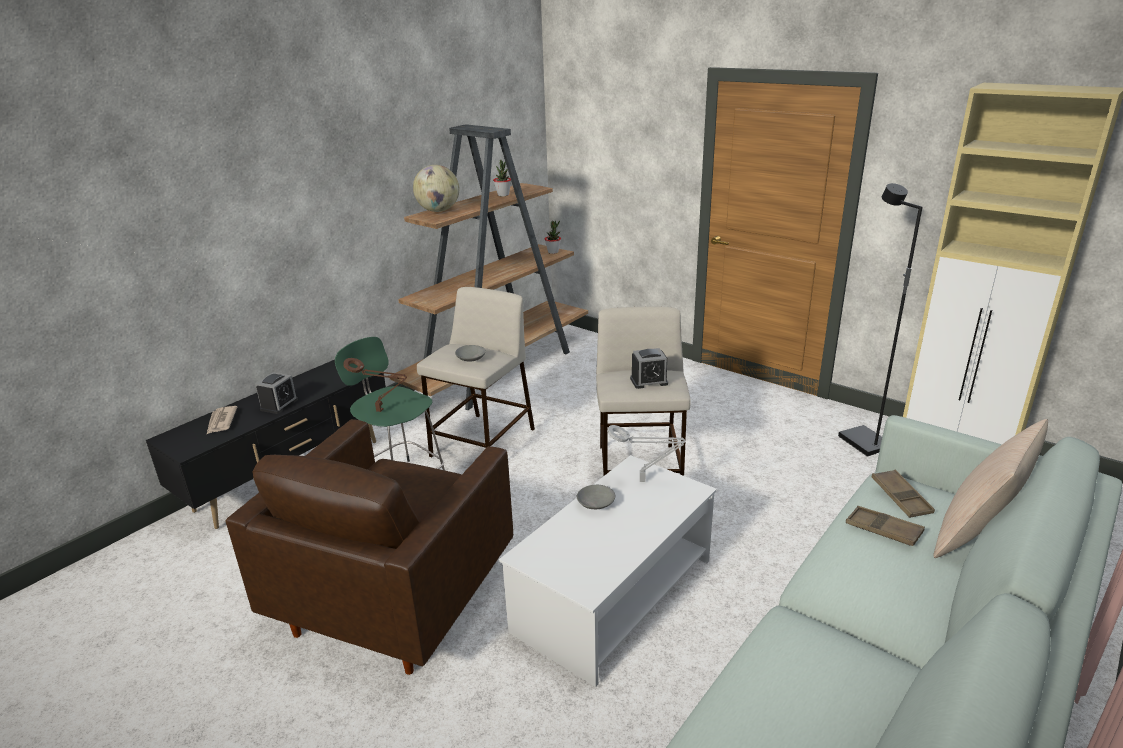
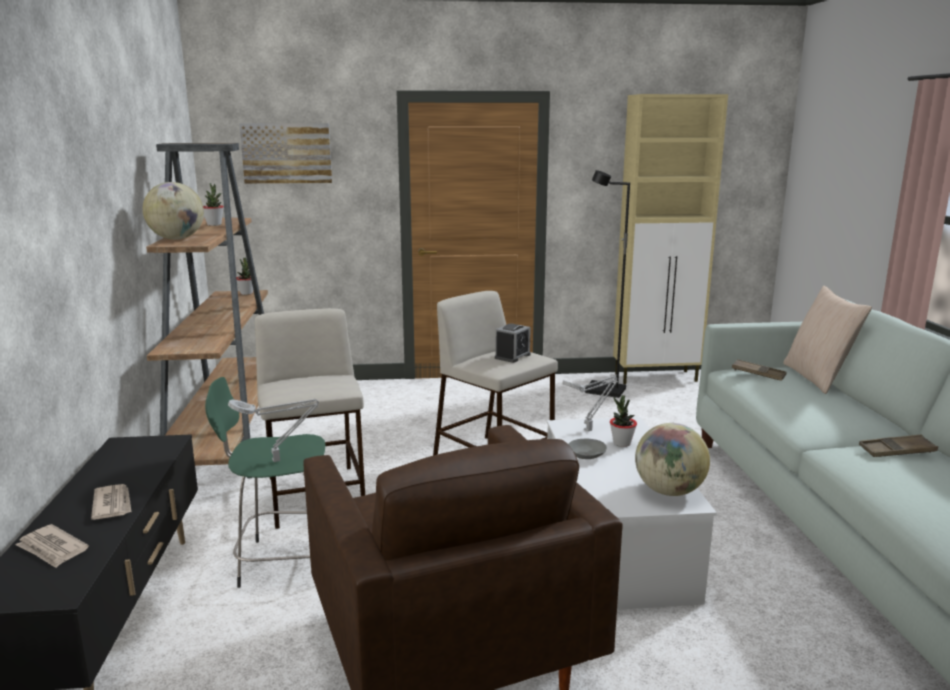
camera: 45 degrees left, 10 degrees down
(279, 404) = (113, 504): alarm clock -> newspaper
(382, 411) = (279, 460): brown table lamp -> grey table lamp
(471, 358) = (322, 384): grey bowl -> none
(593, 570) = (669, 491): none -> globe
(610, 125) = (287, 153): none -> picture
(645, 507) = (621, 443): none -> potted plant
(883, 530) = (783, 390): brown tray -> brown tray (896, 451)

